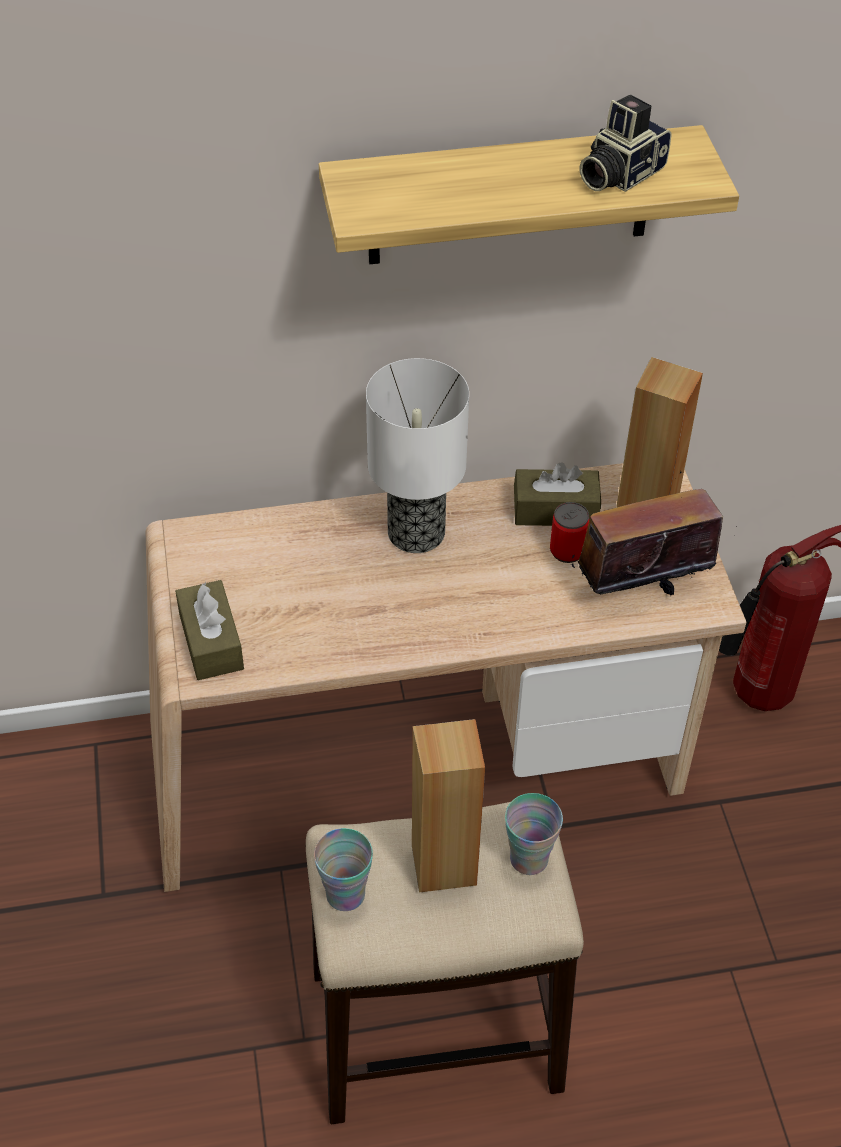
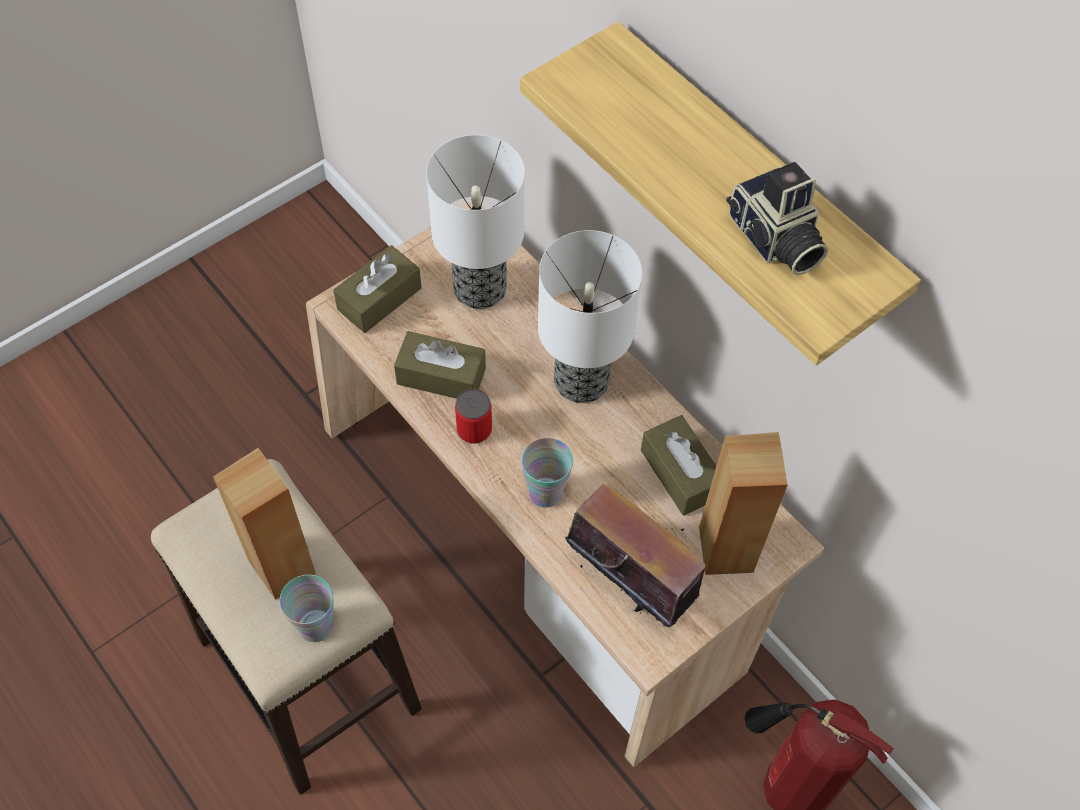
camera: 60 degrees right, 10 degrees up
(261, 561) = (480, 289): none -> table lamp
(338, 630) = (441, 376): none -> brown tissue box
(345, 894) = (218, 510): cup -> cup (545, 492)
(567, 551) = (637, 504): can -> can (474, 430)
(618, 174) = (773, 240): camera -> camera turned 135 degrees counterclockwise

